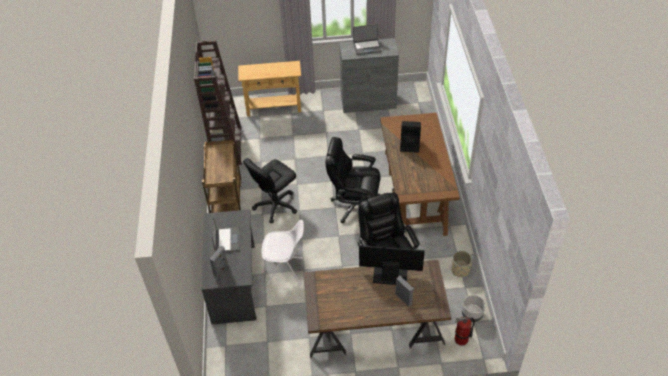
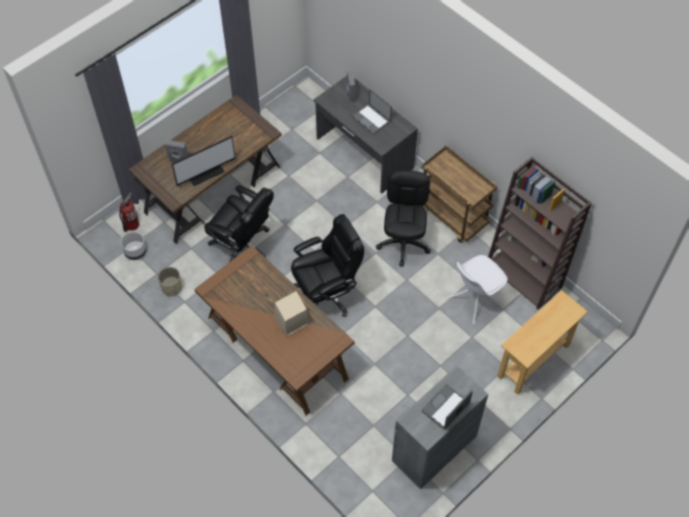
camera: 140 degrees right, 10 degrees up
(286, 271) = (330, 190): white chair -> white chair (474, 301)
(410, 145) = (290, 322): black speaker -> beige speaker

